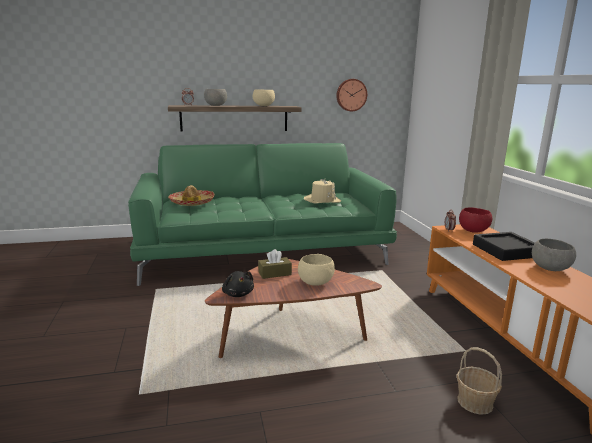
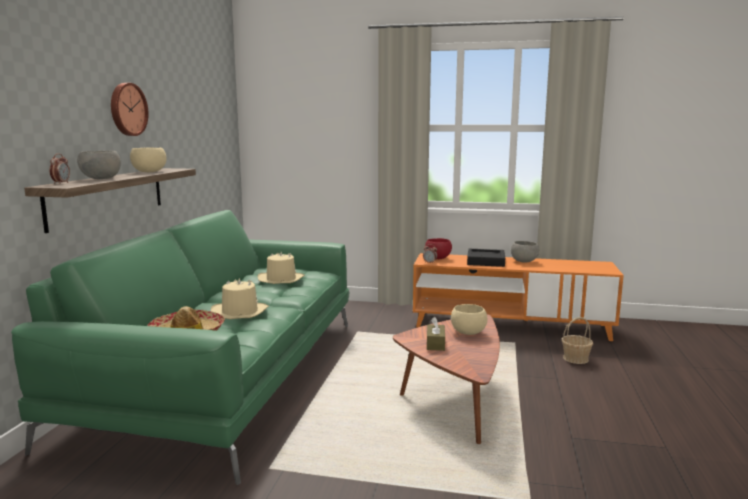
camera: 65 degrees left, 5 degrees down
(238, 294) = (475, 365): black plush toy -> none
(241, 204) = (239, 312): none -> beige hat
(351, 95) = (203, 148): wall clock -> wall clock (127, 109)

